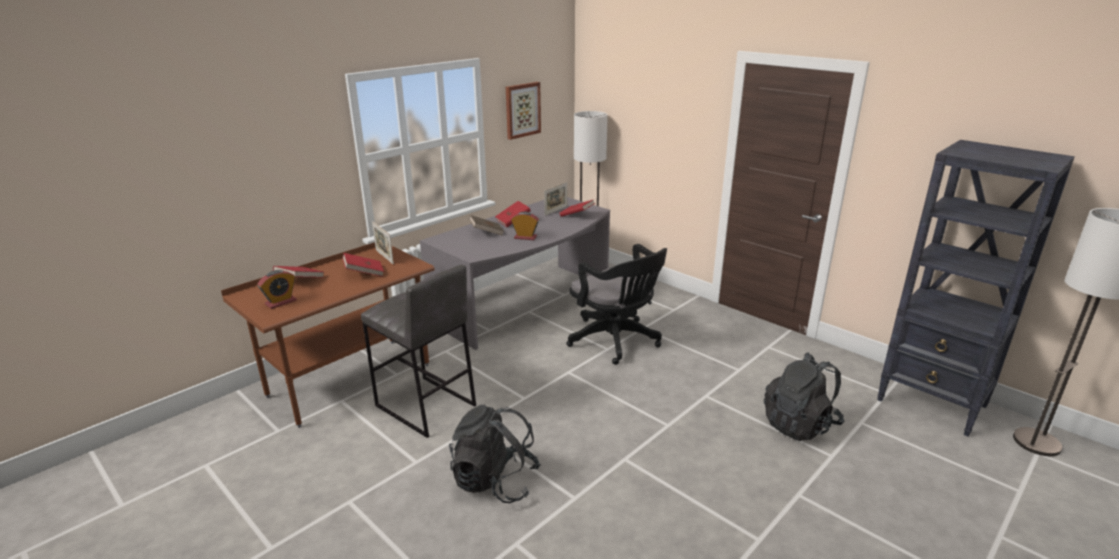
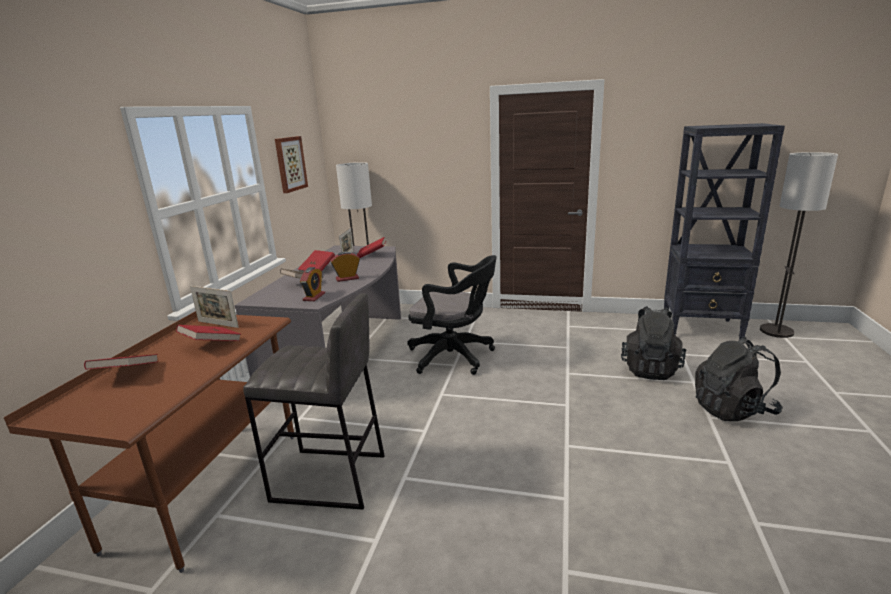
camera: 30 degrees left, 5 degrees down
(281, 302) = (123, 403): alarm clock -> alarm clock (314, 297)
(495, 481) = (479, 519): black backpack -> black backpack (732, 409)

